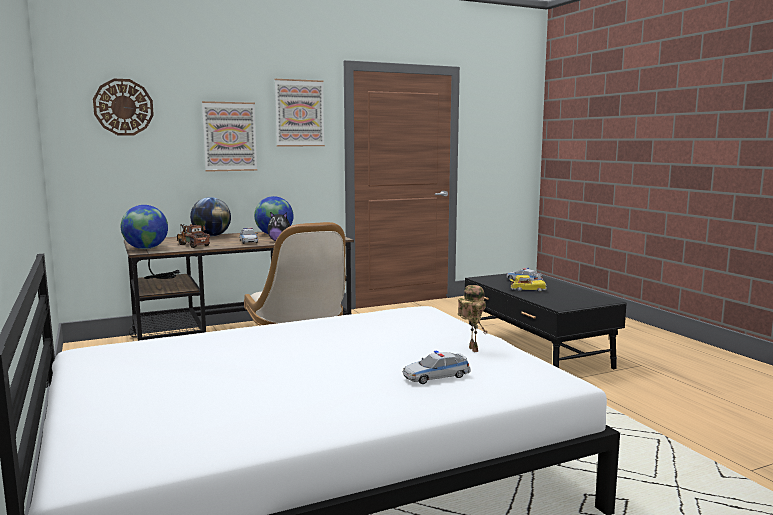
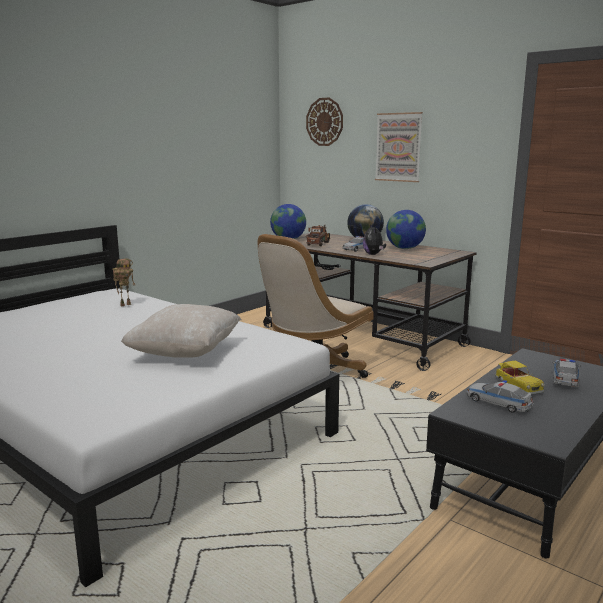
camera: 65 degrees right, 5 degrees up
(299, 113) = (467, 121): picture -> none
(404, 341) = (185, 353): none -> beige pillow
(436, 376) = (89, 376): toy car -> toy car (498, 403)
(471, 349) = (175, 379): toy robot -> toy robot (126, 304)

